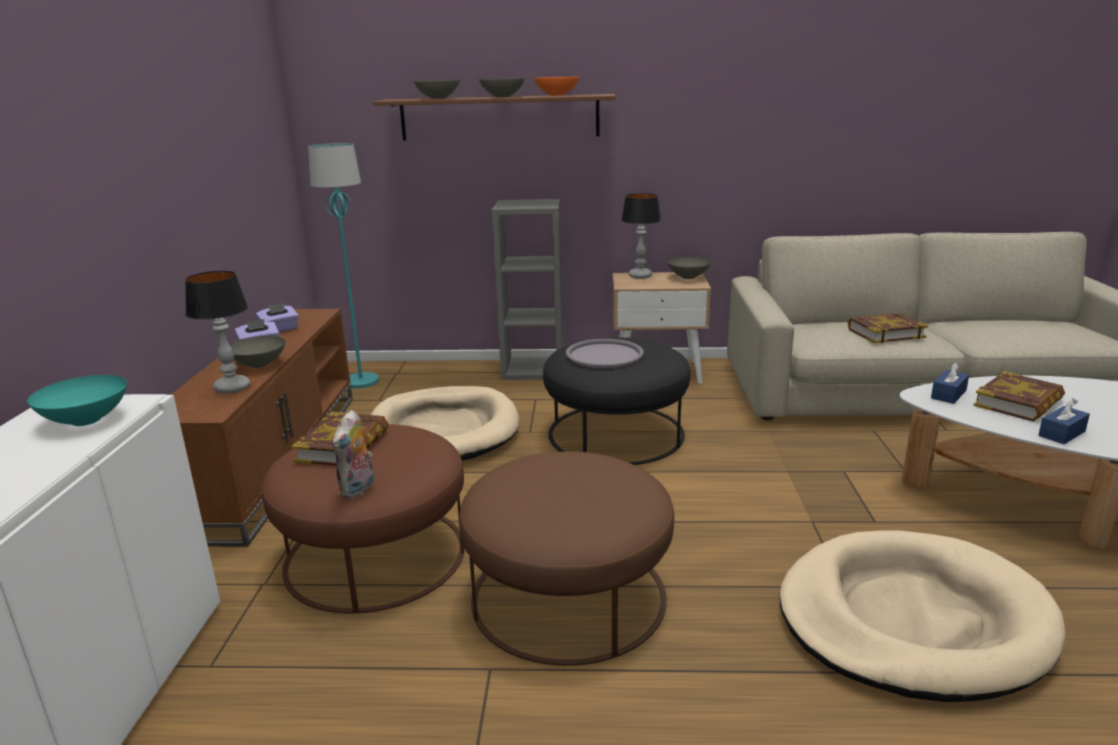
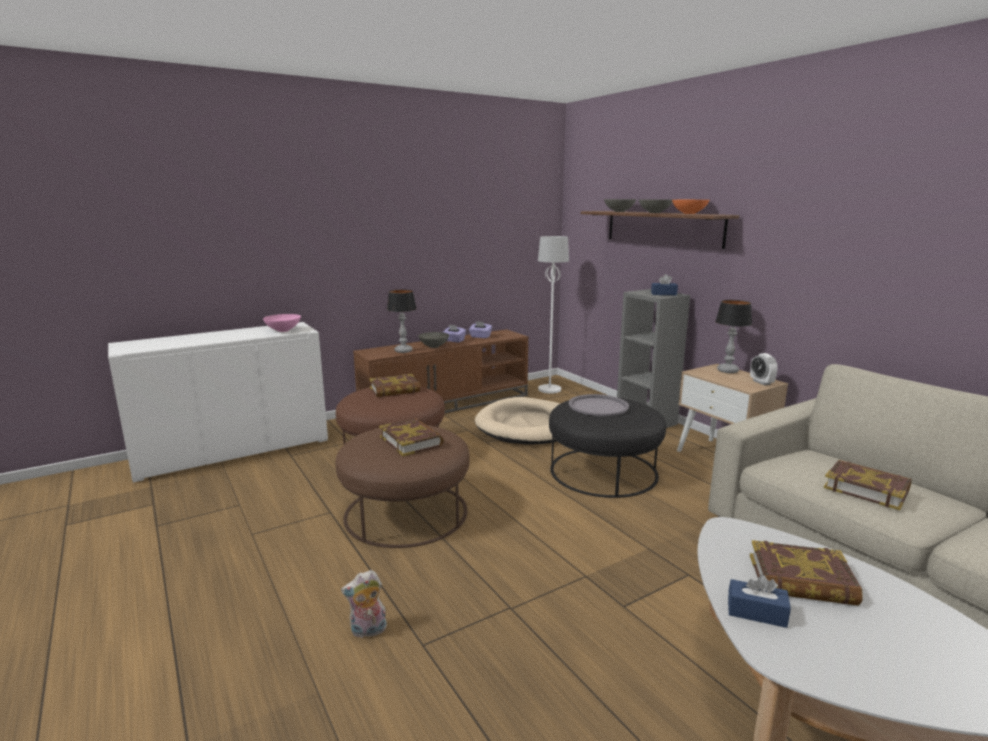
camera: 55 degrees right, 5 degrees down
(86, 420) = (283, 330): turquoise bowl -> pink bowl
(358, 489) = (358, 405): plush toy -> plush toy (368, 631)
(361, 381) = (549, 389): turquoise floor lamp -> white floor lamp
(572, 482) = (411, 441): none -> book
(689, 277) = (761, 382): grey bowl -> alarm clock
(911, 620) = (497, 649): beige dog bed -> none
(948, 394) = (756, 540): blue tissue box -> blue tissue box (663, 294)

